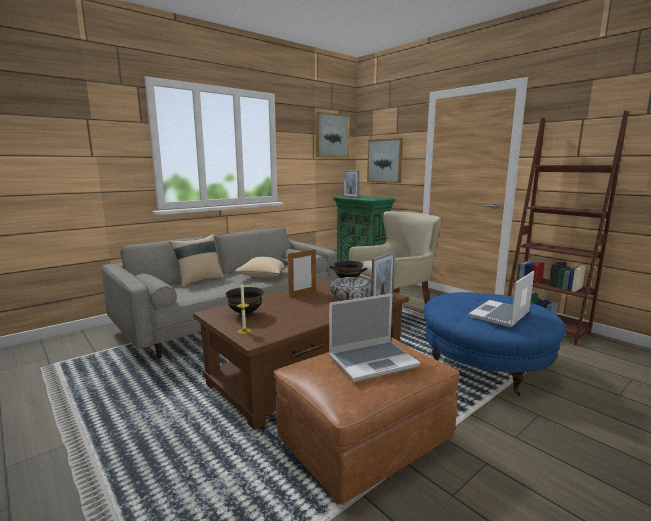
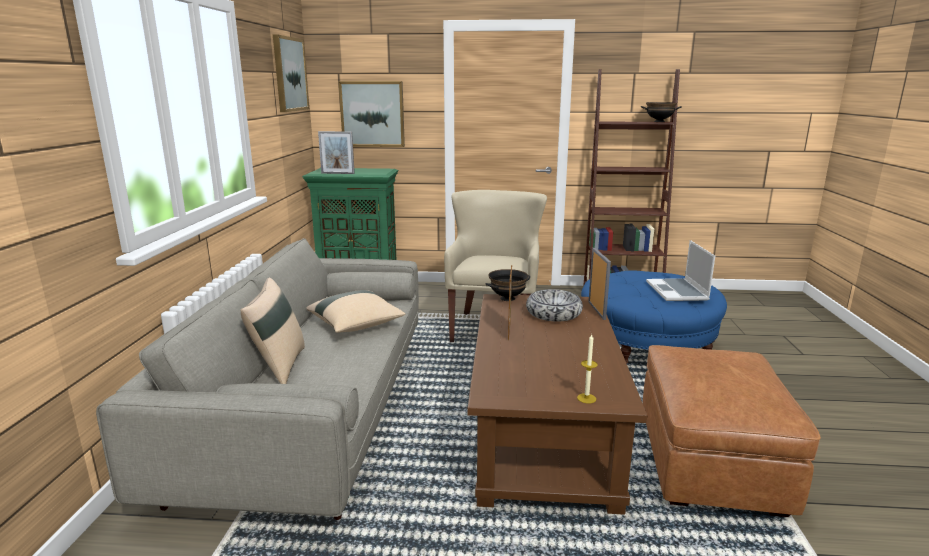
camera: 45 degrees left, 5 degrees up
(246, 314) = (531, 380): black bowl -> black bowl (659, 121)
(373, 361) = (728, 371): laptop -> none

